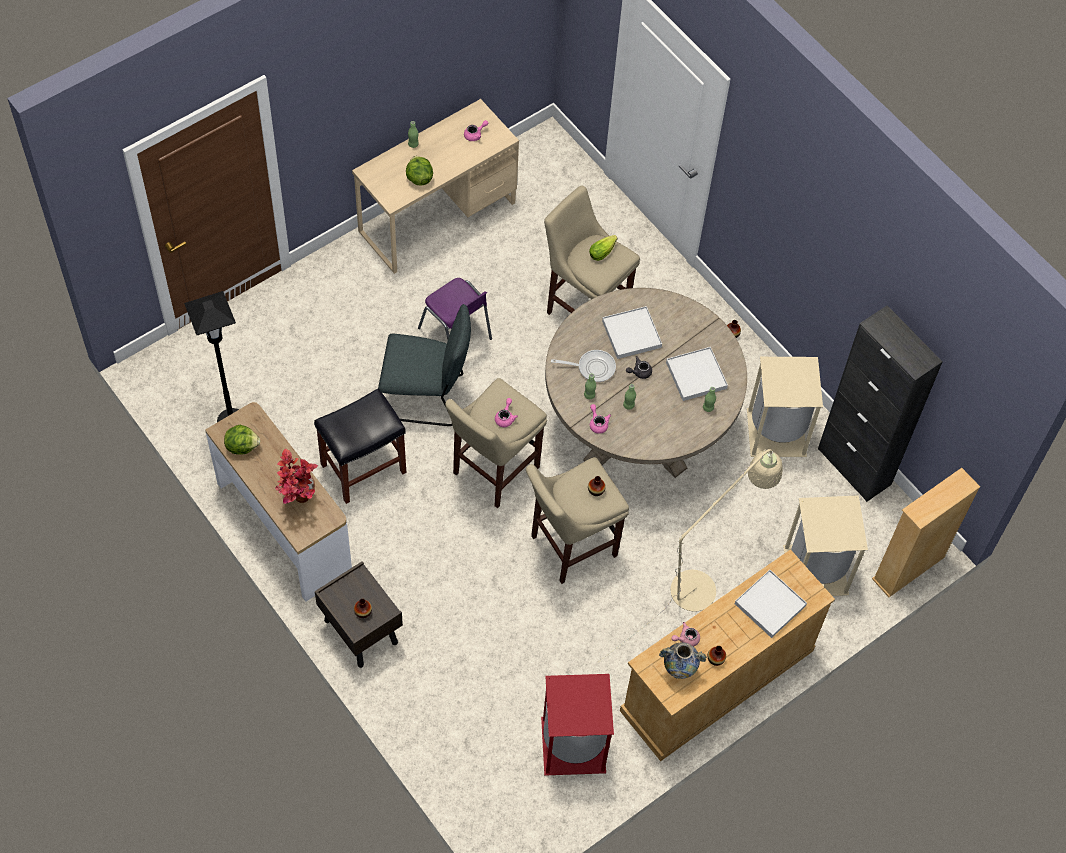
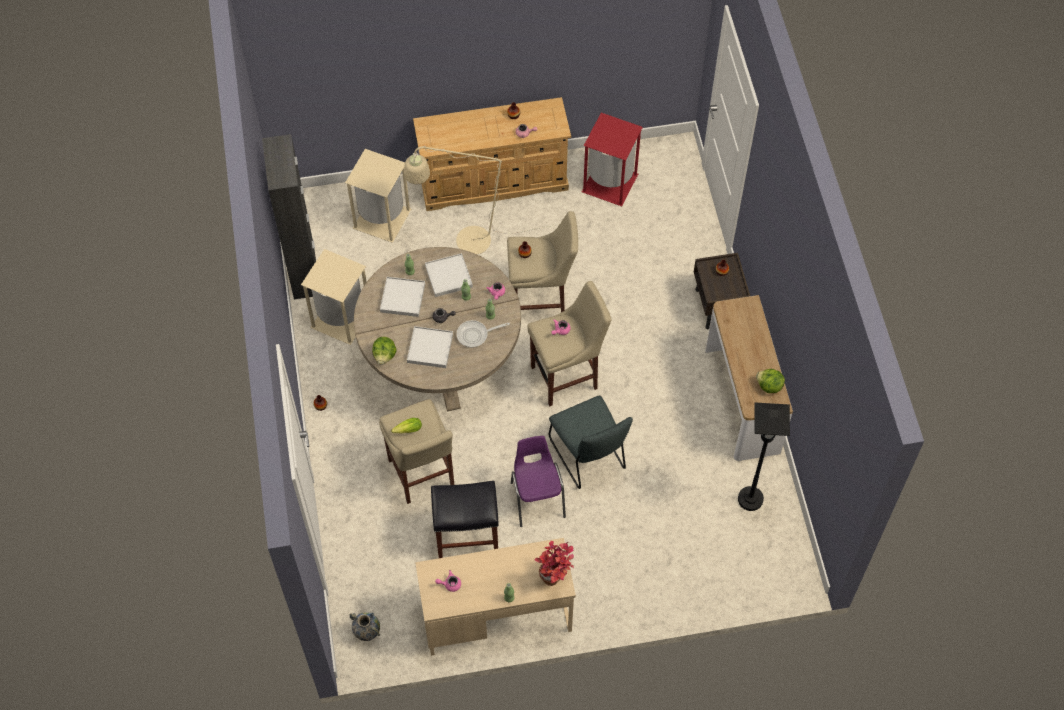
camera: 150 degrees left, 0 degrees up
(298, 501) = (743, 329): potted plant -> potted plant (555, 576)
(362, 469) = (664, 420): black stool -> black stool (468, 535)
(419, 178) = (521, 561): lettuce -> lettuce (384, 355)
(425, 397) = (588, 456): grey chair -> grey chair turned 150 degrees counterclockwise
(592, 367) = (475, 335): frying pan -> frying pan turned 45 degrees counterclockwise
(679, 670) = (541, 118): vase -> vase (367, 634)
(770, 605) = (457, 131): white tray -> white tray (448, 276)
(908, 568) = (319, 195): beige bookcase -> none

